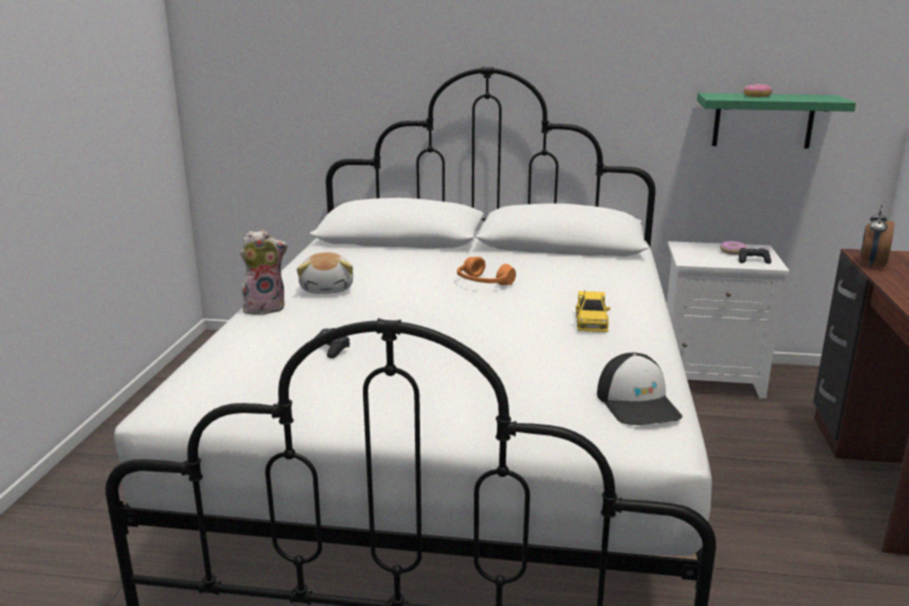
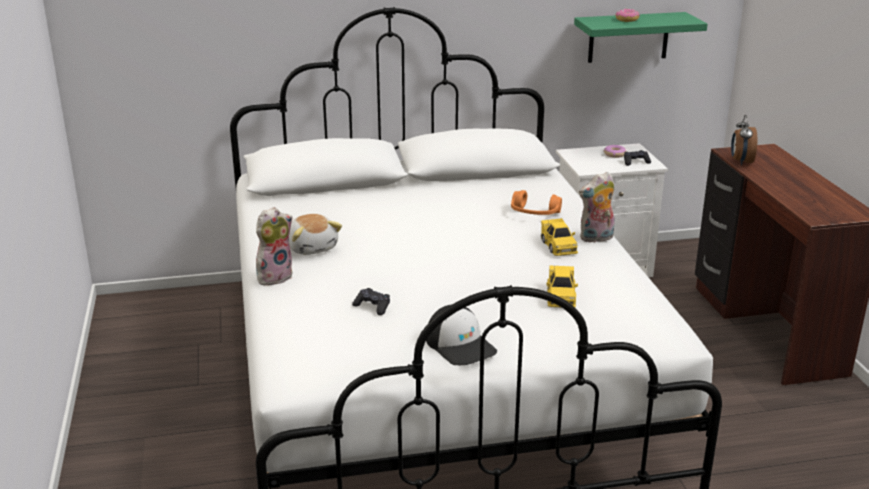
camera: 20 degrees left, 5 degrees up
(483, 283) = (443, 220): orange headphones -> orange headphones (534, 214)
(551, 372) = (561, 296): none -> yellow toy car
(638, 404) = (639, 311): cap -> cap (461, 345)
(643, 321) = (596, 238): none -> plush toy

